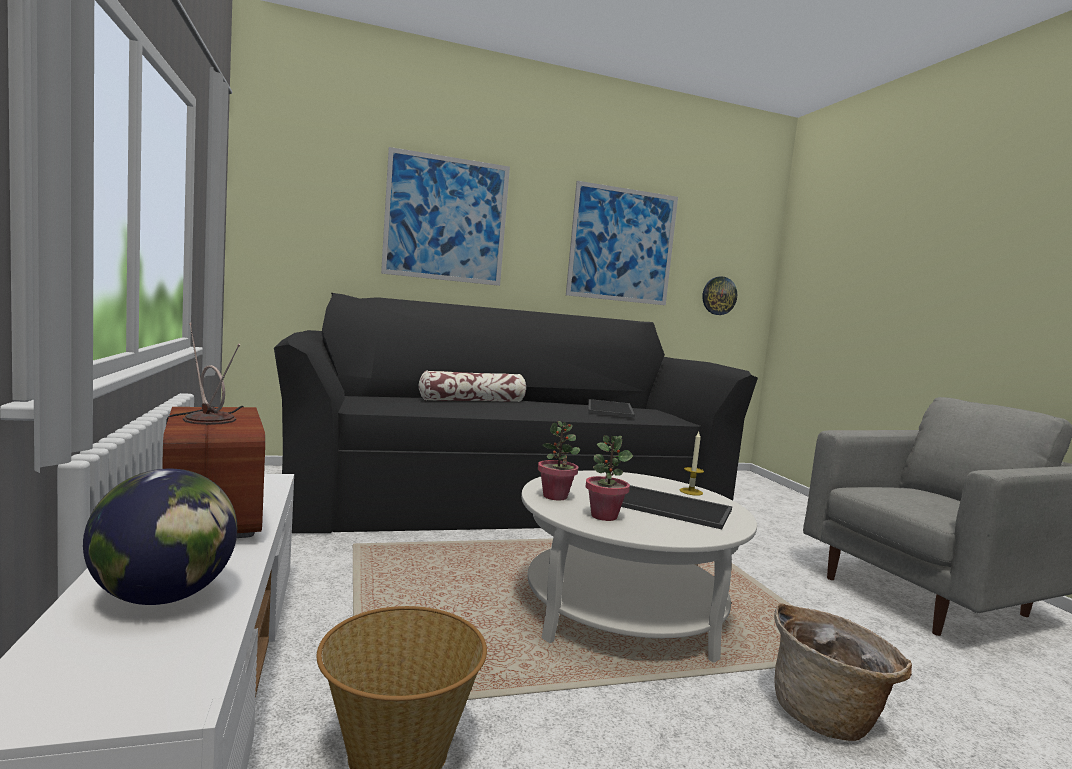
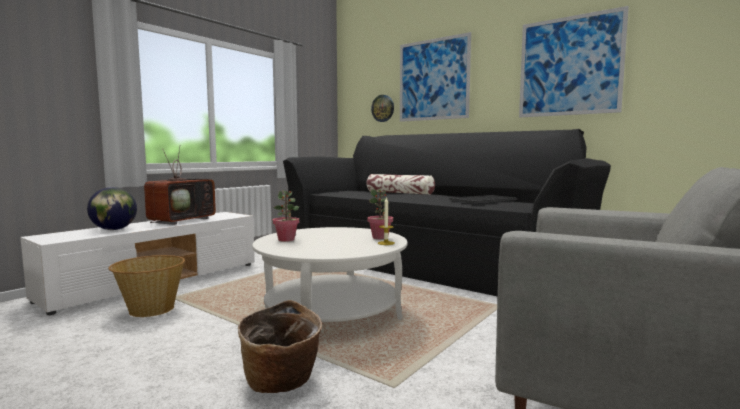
camera: 55 degrees right, 0 degrees up
(555, 496) = (301, 232): potted plant -> potted plant (380, 237)
(669, 506) = (337, 244): tray -> none
(719, 295) = (695, 92): wall clock -> wall clock (383, 108)

